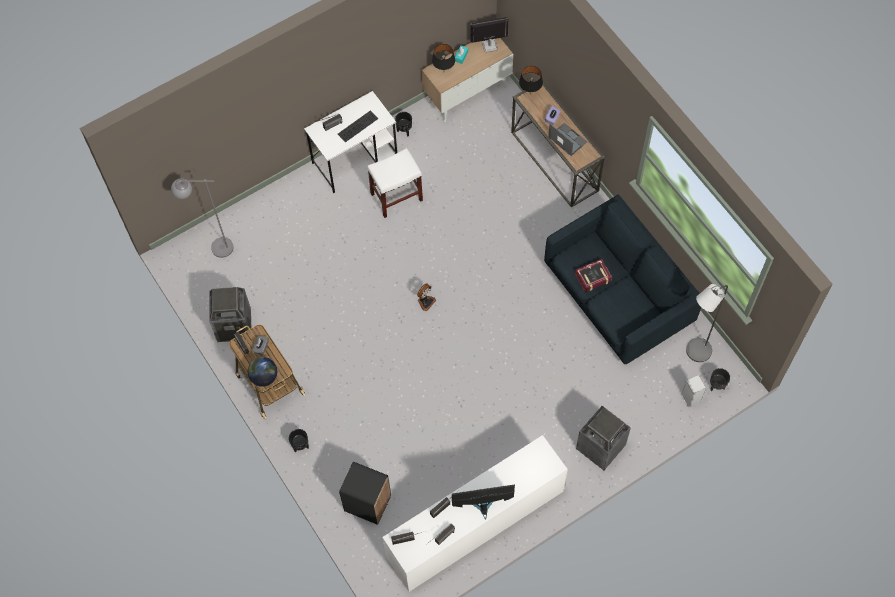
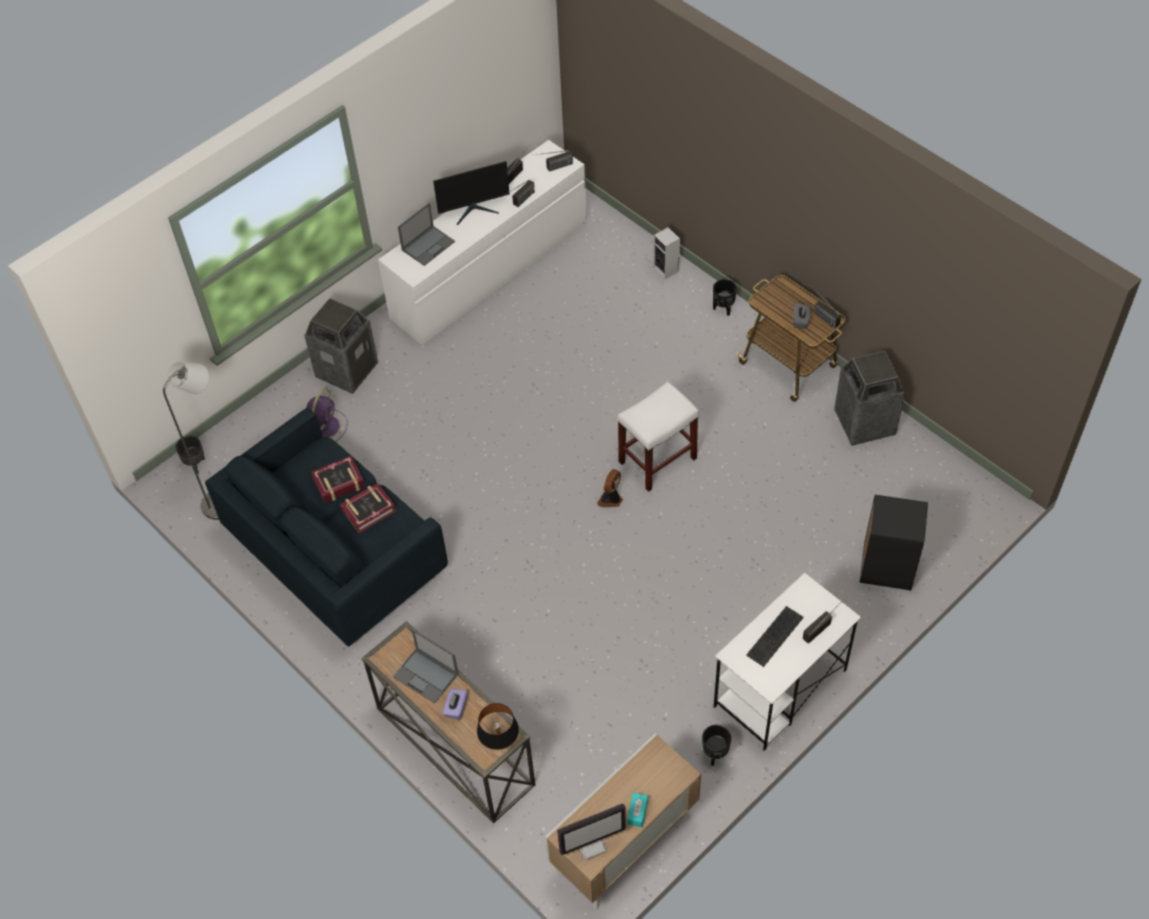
camera: 170 degrees right, 10 degrees down
(214, 248) = (940, 517): grey floor lamp -> none
(264, 377) = (783, 290): globe -> none
(367, 503) = (622, 268): black trash can -> black trash can (887, 569)
(396, 197) = (696, 639): white stool -> white stool (657, 460)
(443, 72) = (661, 775): black table lamp -> none
(525, 474) = (428, 245): none -> laptop
(611, 302) = (339, 483): none -> book
(619, 400) = (326, 426): none -> purple fan
(689, 397) = (232, 445): speaker -> speaker (667, 269)

